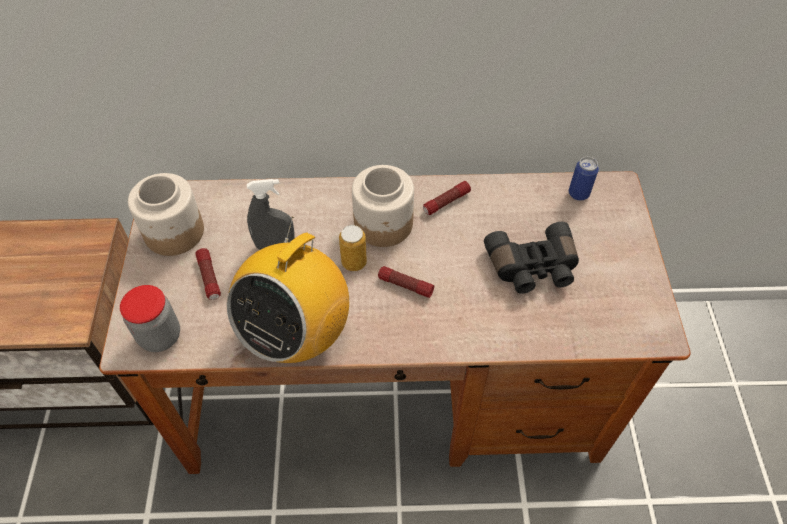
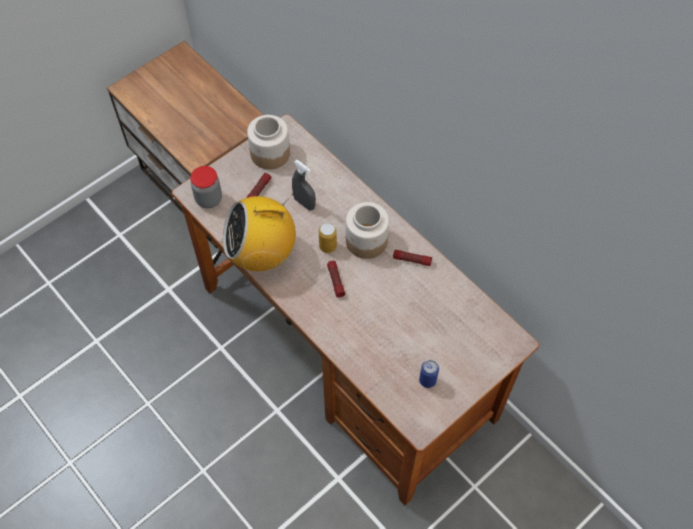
camera: 50 degrees right, 5 degrees up
(532, 268) = (406, 334): black binoculars -> none
(578, 193) = (487, 323): can -> can (427, 380)

